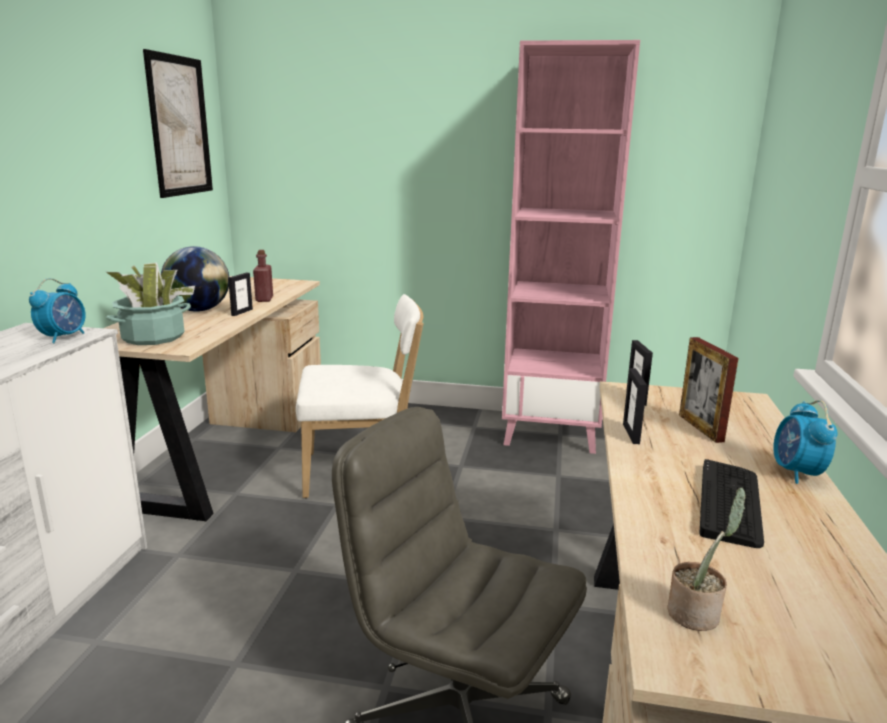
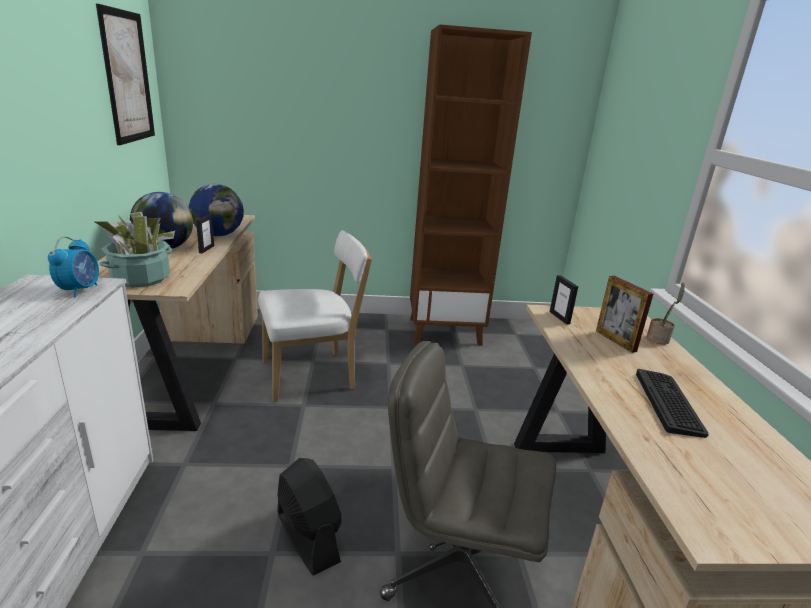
camera: 15 degrees left, 5 degrees up
(264, 299) = (218, 235): red bottle -> globe
(283, 652) = (307, 537): none -> black fan
(551, 433) = (445, 331): pink bookcase -> brown bookcase
(631, 434) = (574, 349): picture frame -> none
(697, 613) = (700, 496): potted plant -> potted plant (659, 339)
(796, 473) = (694, 373): alarm clock -> none

